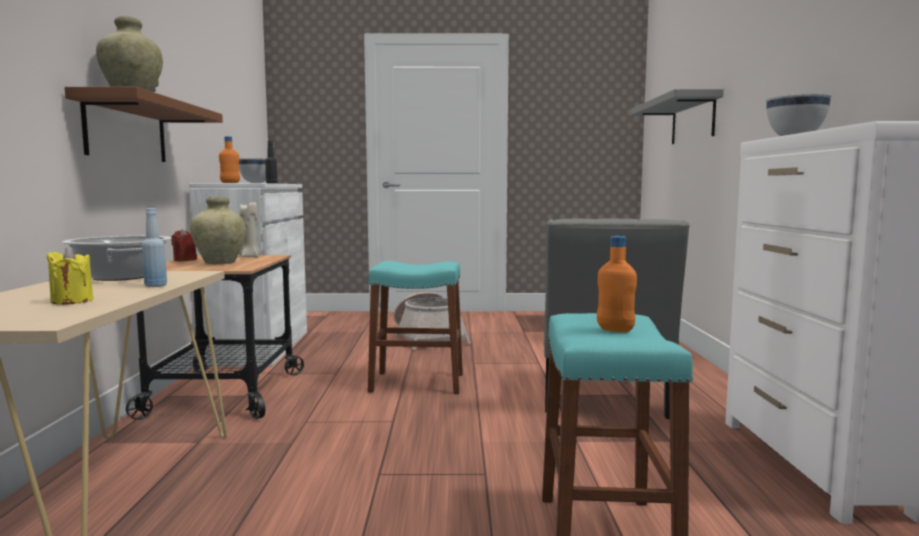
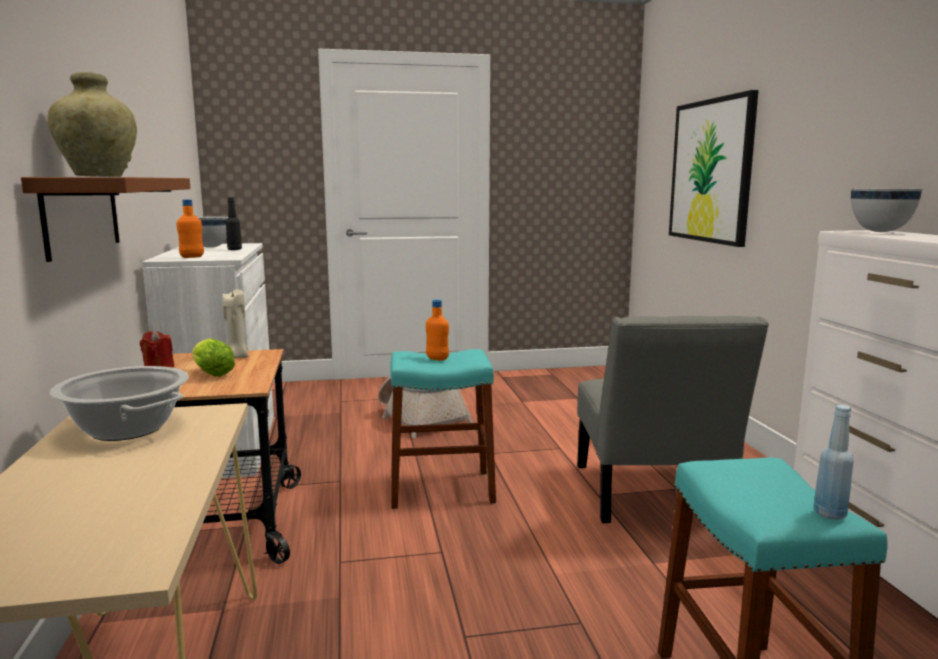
camera: 10 degrees left, 5 degrees up
(72, 301) = (118, 503): yellow candle -> none
(155, 286) = (195, 451): blue bottle -> blue bottle (830, 514)
(220, 263) = (211, 374): beige vase -> lettuce
(615, 330) = (775, 492): orange bottle -> orange bottle (437, 359)
(692, 120) = (711, 171): grey shelf -> picture

